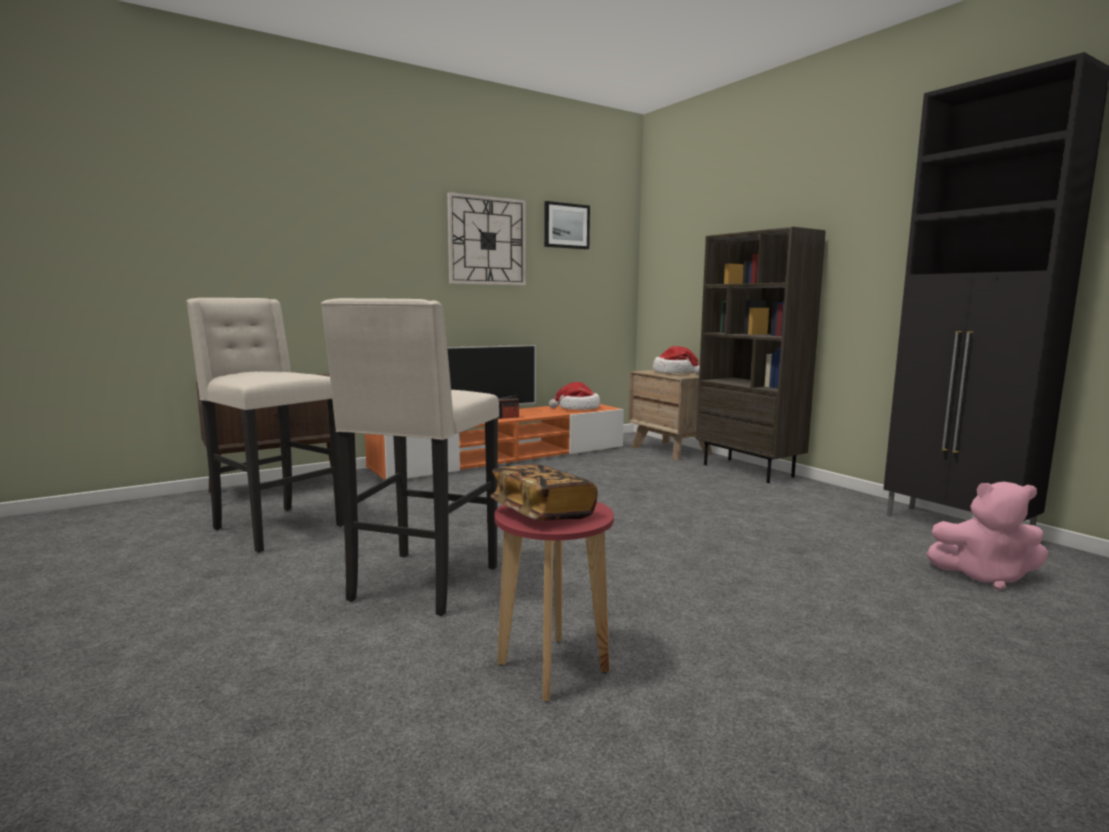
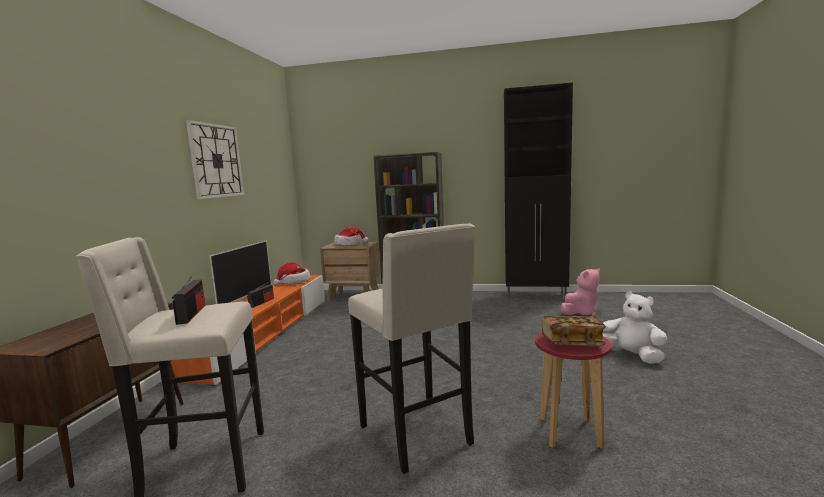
camera: 45 degrees left, 0 degrees up
(270, 373) = (191, 314): none -> radio
(566, 226) = (258, 147): picture -> none
(907, 660) = (631, 355): none -> white plush toy

